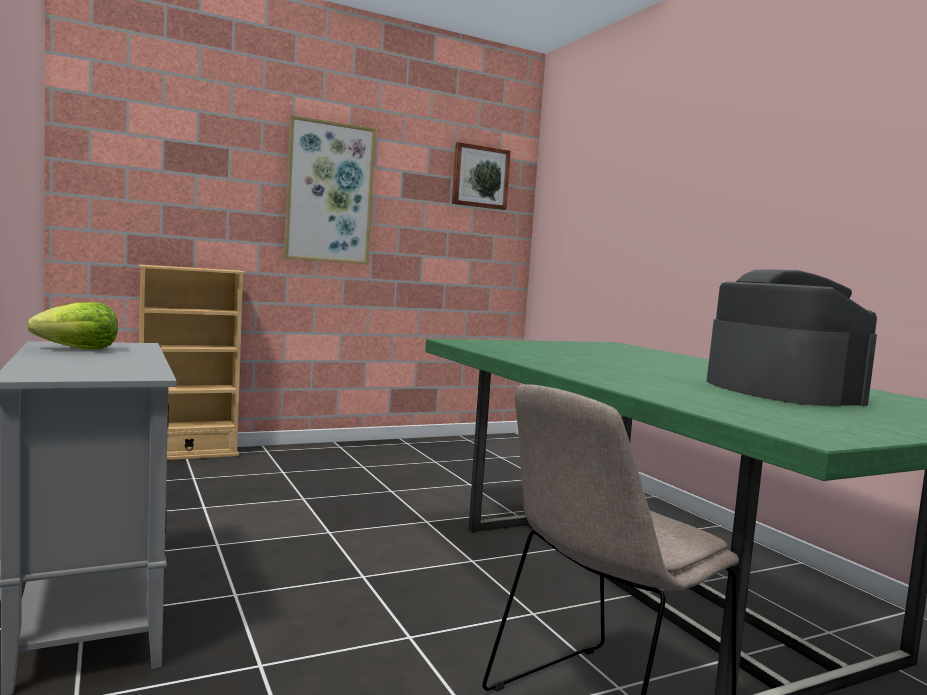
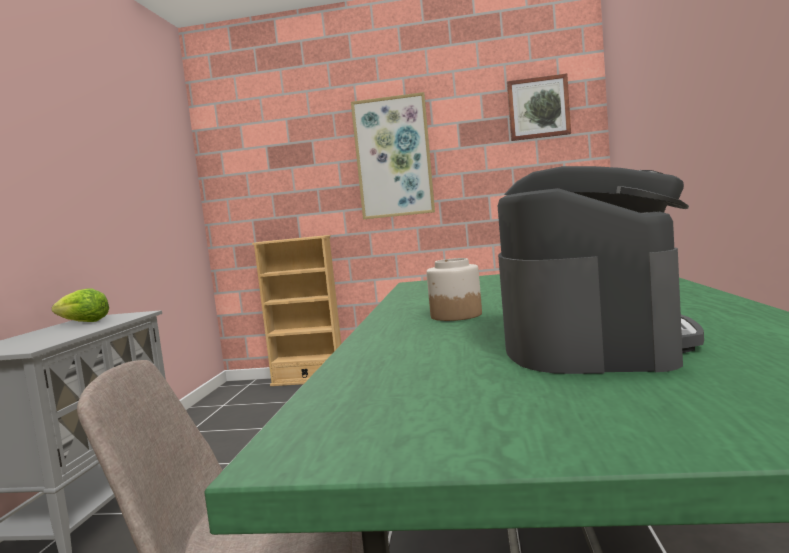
camera: 35 degrees right, 0 degrees up
(616, 370) = (456, 315): none -> jar

